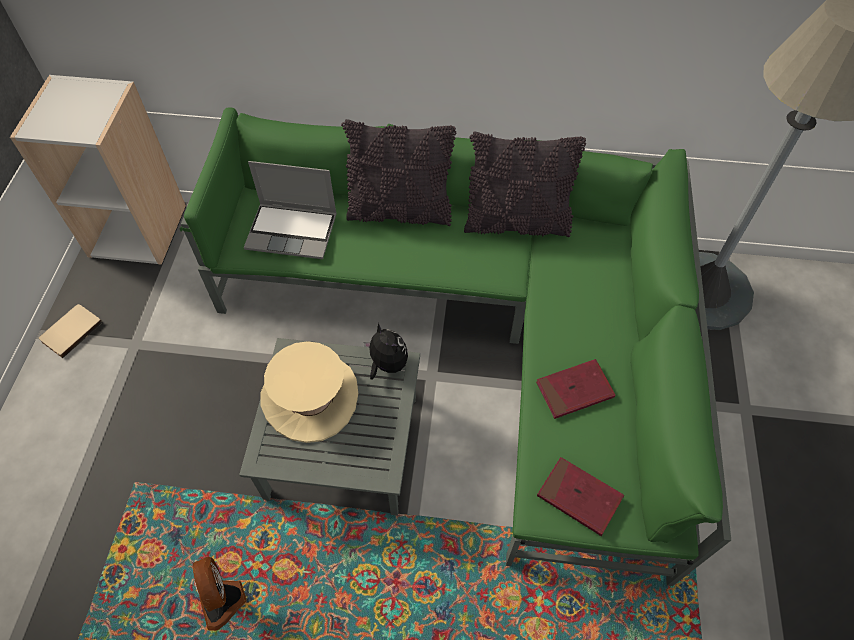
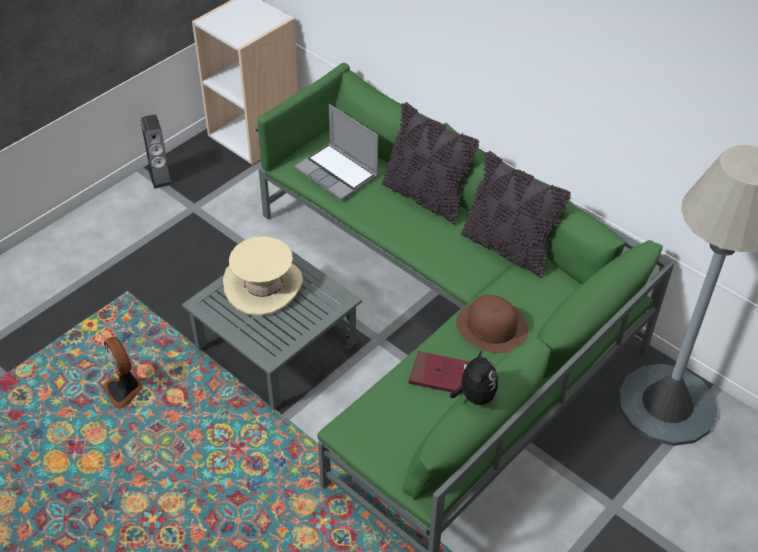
camera: 35 degrees right, 10 degrees down
(70, 331) = (160, 178): beige book -> speaker
(223, 600) = (124, 390): fan -> fan turned 45 degrees counterclockwise
(387, 364) = (332, 293): plush toy -> plush toy (475, 396)
(573, 311) = (492, 327): none -> brown hat
(579, 497) = (379, 437): red book -> none

